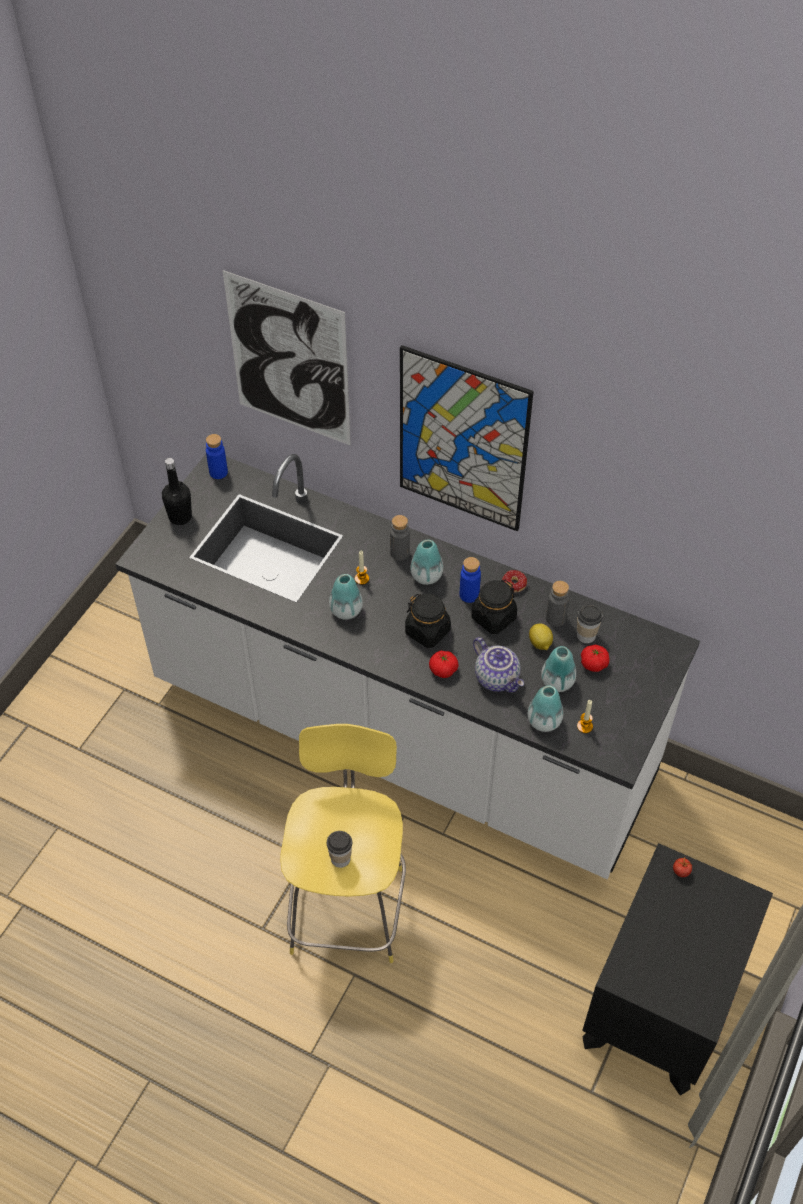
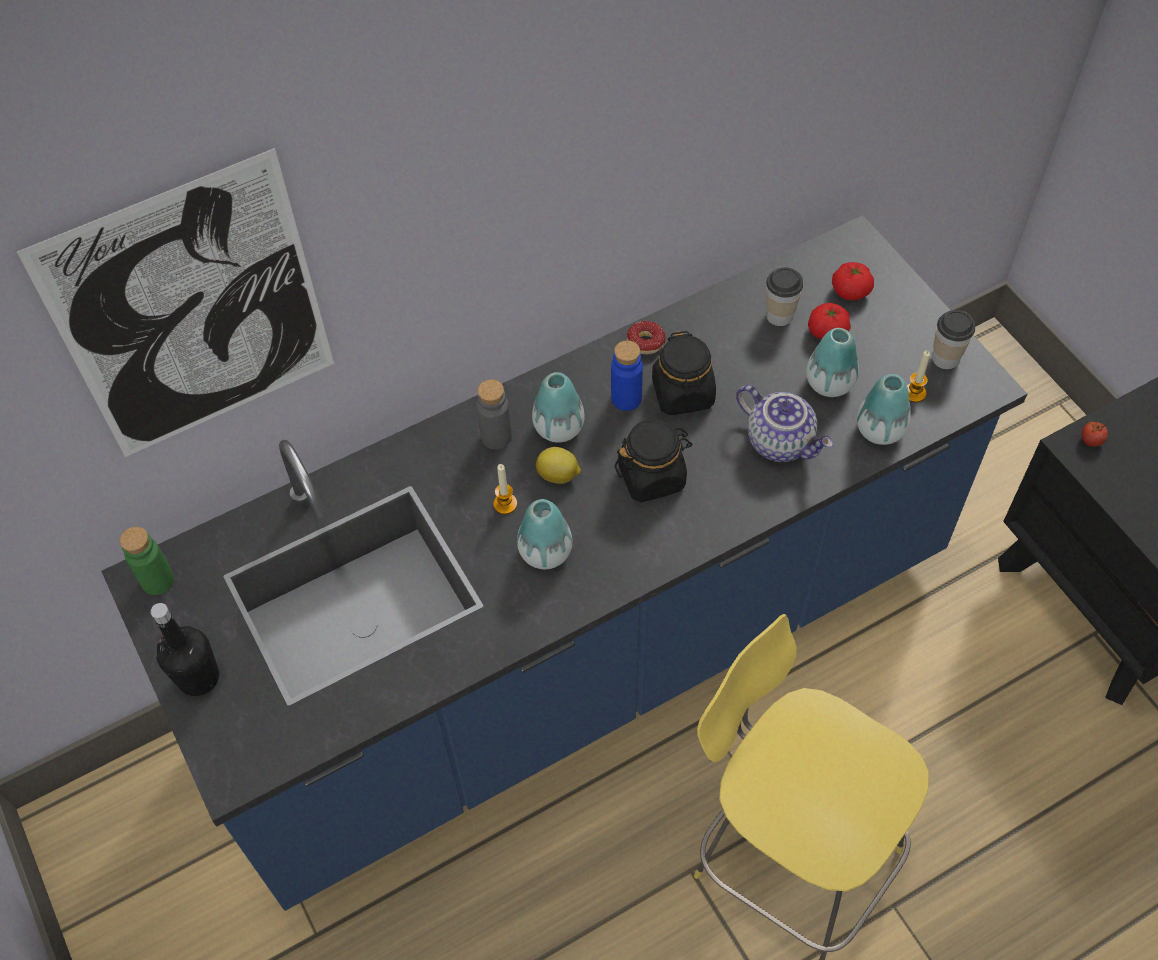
camera: 55 degrees left, 5 degrees up
(218, 472) = (158, 580): blue bottle -> green bottle
(340, 859) = (852, 802): cup -> cup (945, 358)
(401, 733) = (585, 651): white counter -> blue counter
(443, 670) = (727, 493): tomato -> tomato (850, 291)
(462, 441) = (510, 207): picture -> none
(498, 678) = (781, 441): teapot -> teapot turned 45 degrees clockwise
(540, 644) = (759, 368): lemon -> lemon (558, 475)
(555, 618) = (731, 330): grey bottle -> none

